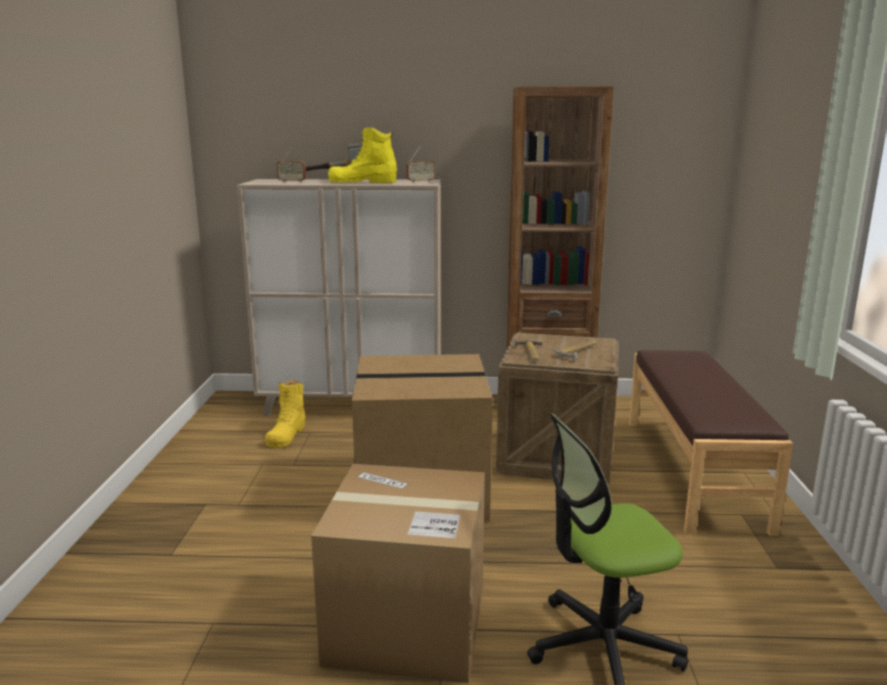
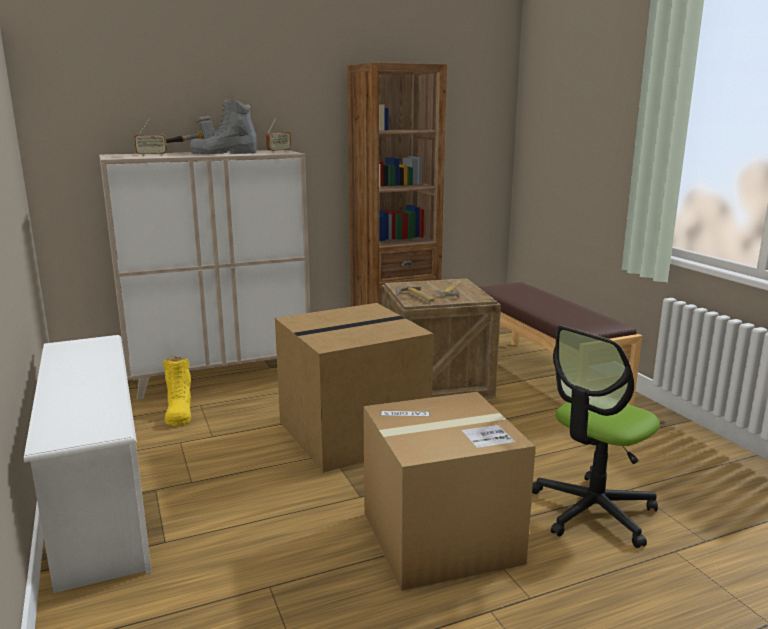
camera: 25 degrees left, 0 degrees up
(154, 504) = (98, 502): none -> white shoe rack
(362, 182) = (224, 153): yellow boot -> grey boot

